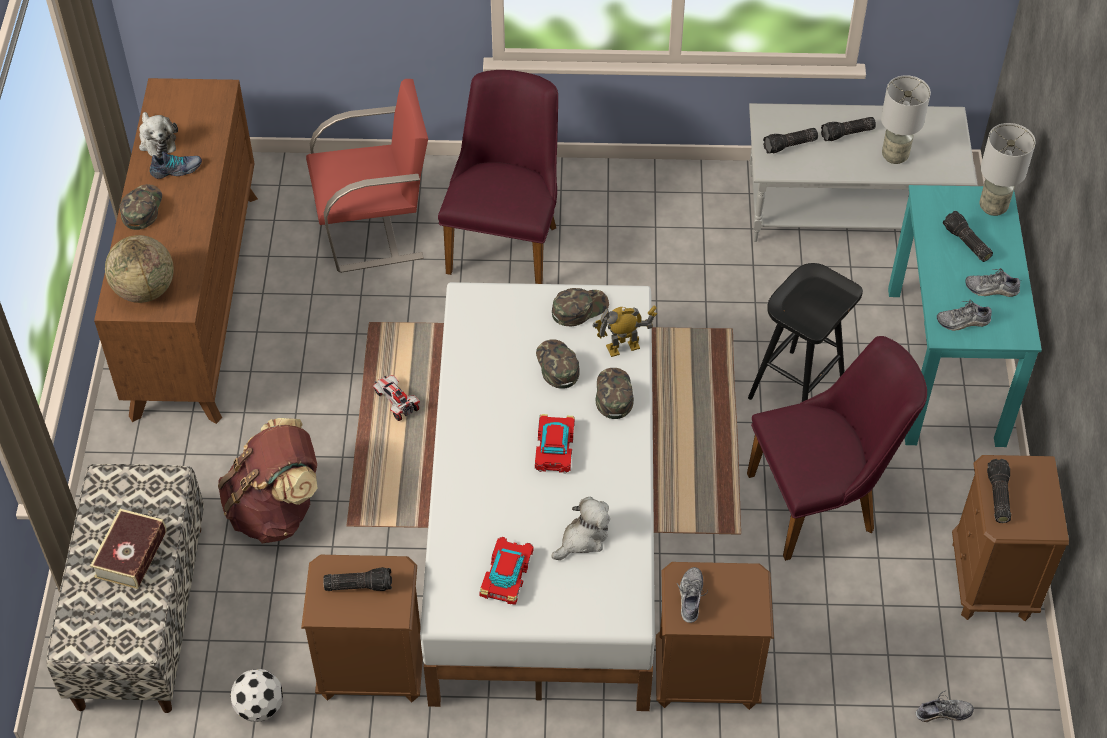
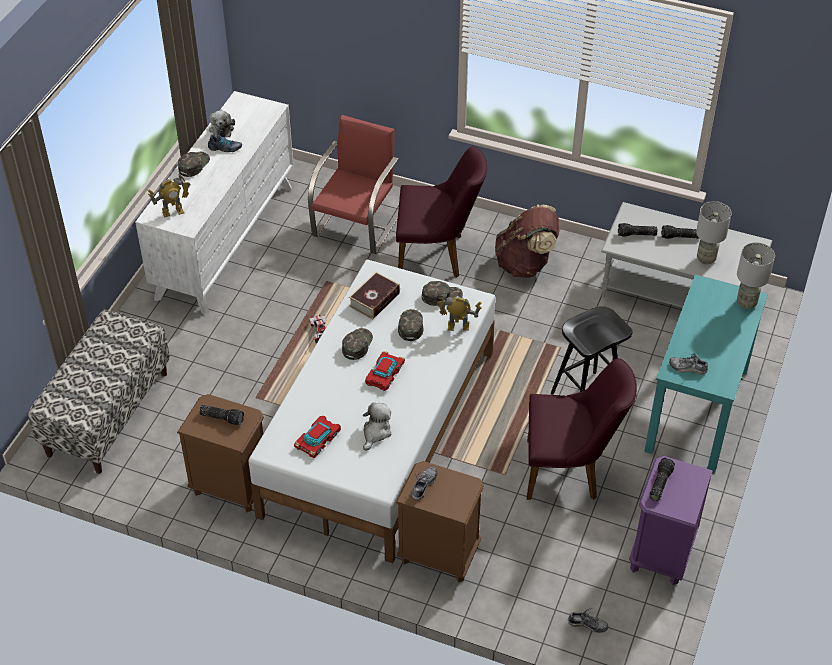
camera: 20 degrees right, 5 degrees down
(131, 554) = (104, 366): book -> book (374, 300)
(145, 290) = (173, 212): globe -> toy robot
(195, 301) = (225, 240): brown dresser -> white dresser
(259, 706) = (153, 486): football -> none
(276, 509) = (217, 376): brown backpack -> brown backpack (526, 264)
(375, 229) = (356, 226): red chair -> red chair turned 75 degrees counterclockwise
(507, 241) = (437, 255): purple chair -> purple chair turned 60 degrees clockwise
(583, 538) = (376, 432): plush toy -> plush toy turned 45 degrees counterclockwise
(613, 394) = (438, 353): green cap -> green cap (357, 345)
(965, 243) = (715, 320): flashlight -> none
(991, 289) = (718, 353): shoe -> none
(991, 581) = (662, 553): brown nightstand -> purple nightstand

